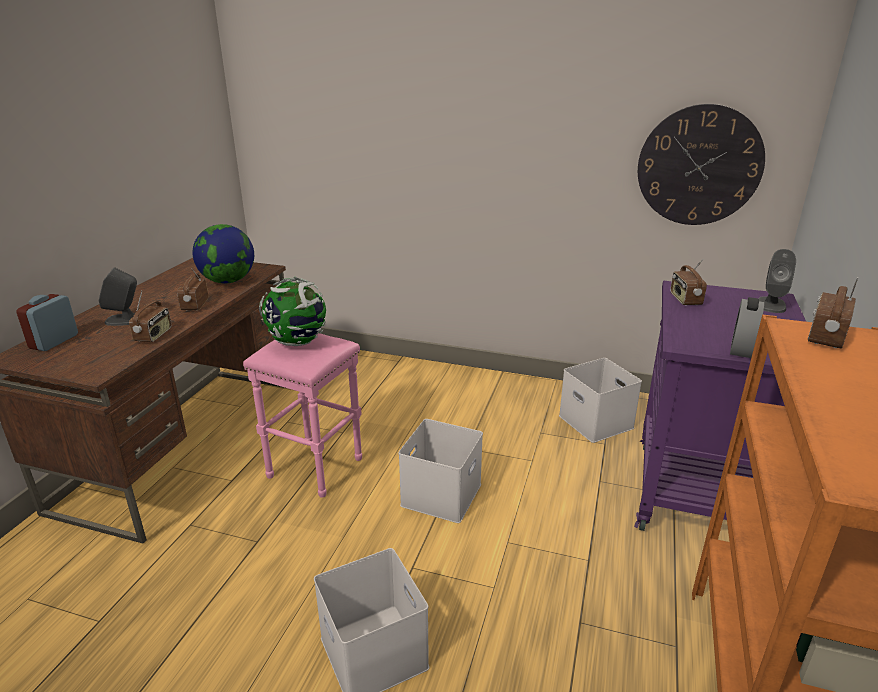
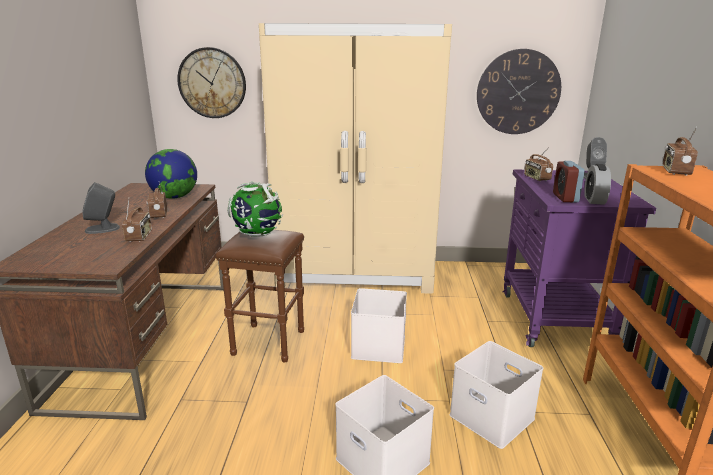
camera: 15 degrees left, 5 degrees down
(54, 341) = (47, 249): alarm clock -> alarm clock (565, 198)
(302, 136) = (212, 83): none -> wall clock
(315, 469) = (269, 343): pink stool -> brown stool
(459, 391) = (356, 276): none -> beige cabinet
(597, 422) = (466, 284): white storage box -> white storage box (494, 417)

